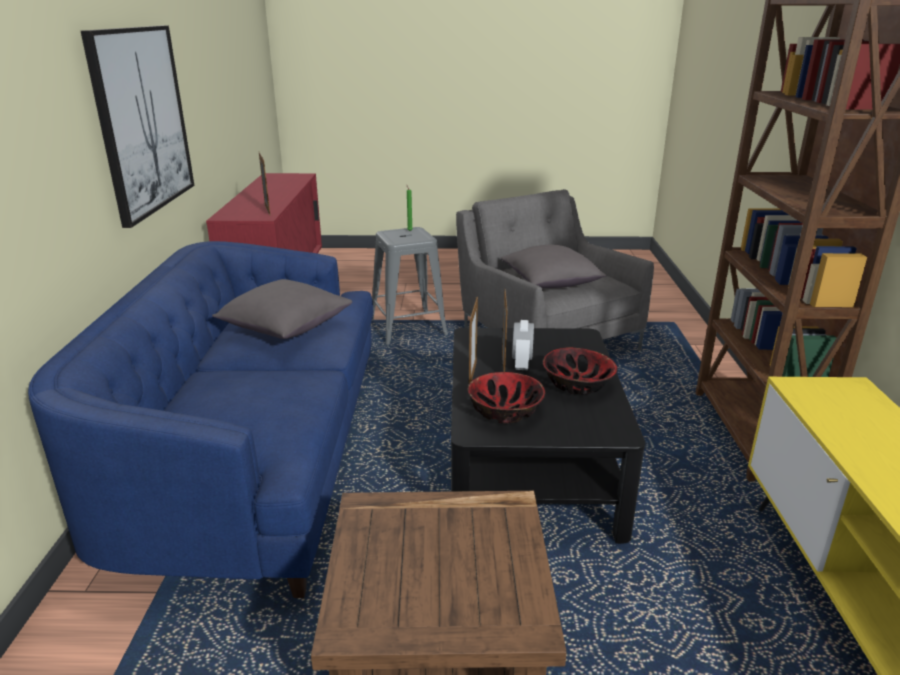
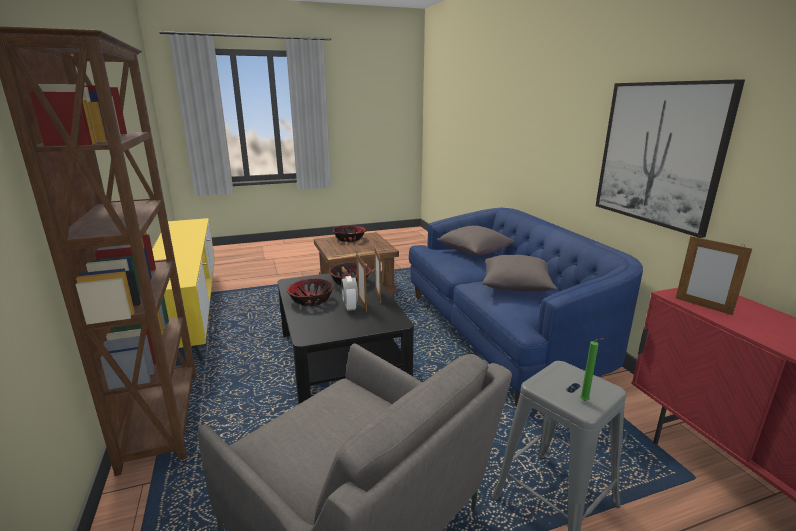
camera: 160 degrees right, 5 degrees down
(438, 605) = (349, 239): none -> bowl
(550, 283) = (349, 415): grey pillow -> grey pillow (474, 251)

